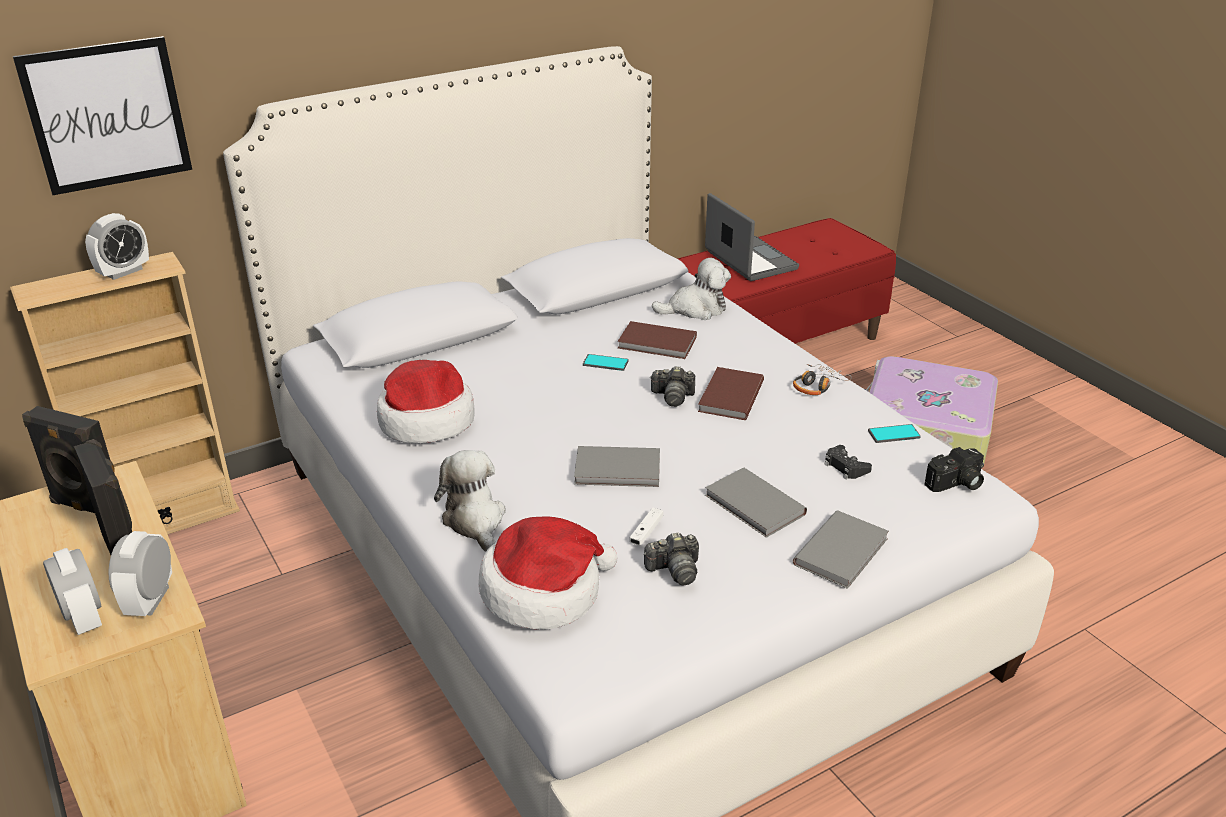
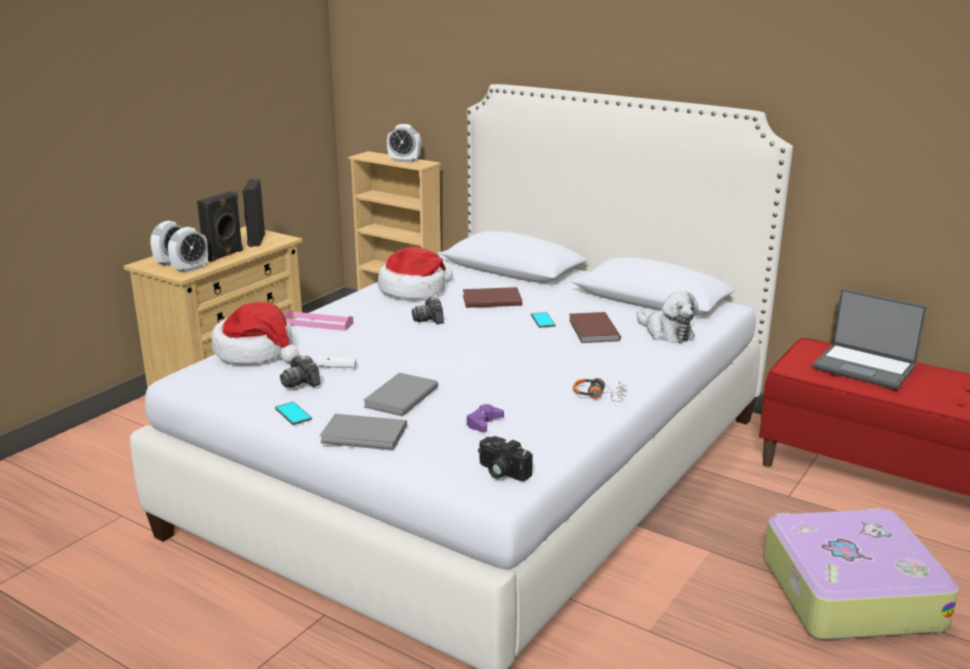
camera: 65 degrees right, 10 degrees down
(107, 115) = (430, 70): picture -> none
(150, 600) = (190, 268): alarm clock -> alarm clock turned 150 degrees clockwise
(475, 521) = (318, 323): plush toy -> pink tray
(618, 470) = (402, 347): grey book -> none
(673, 397) = (519, 348): camera -> camera (429, 319)
(729, 396) = (542, 366): brown book -> brown book (491, 300)
(749, 261) = (864, 367): laptop -> laptop turned 90 degrees clockwise
(845, 467) = (484, 423): black game controller -> purple game controller
(894, 434) = (555, 436): phone -> phone (293, 414)

